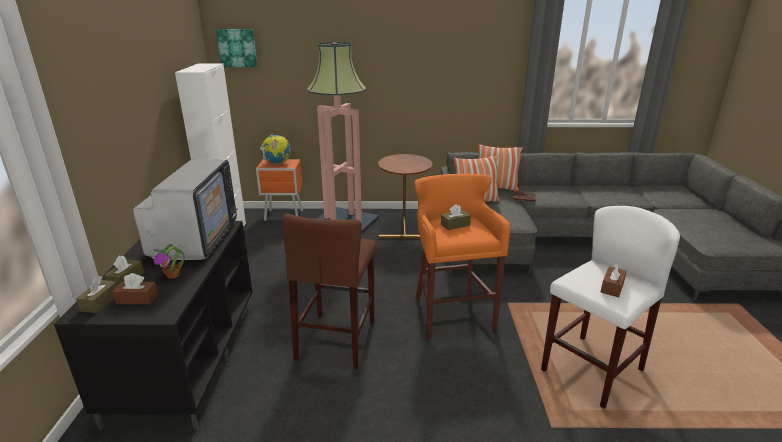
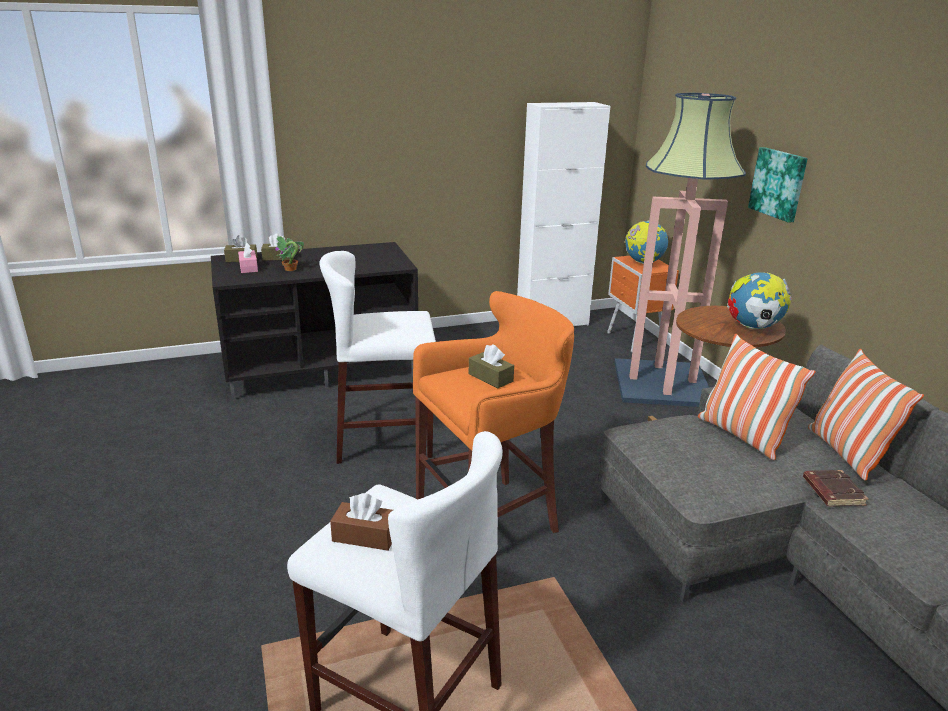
camera: 70 degrees right, 0 degrees up
(137, 299) = (248, 267): brown tissue box -> pink tissue box
(195, 240) = (361, 261): television -> none
(237, 48) = (664, 91): picture -> picture (779, 184)
(336, 339) = (384, 439): brown stool -> white stool
(413, 160) = (753, 327): none -> globe

